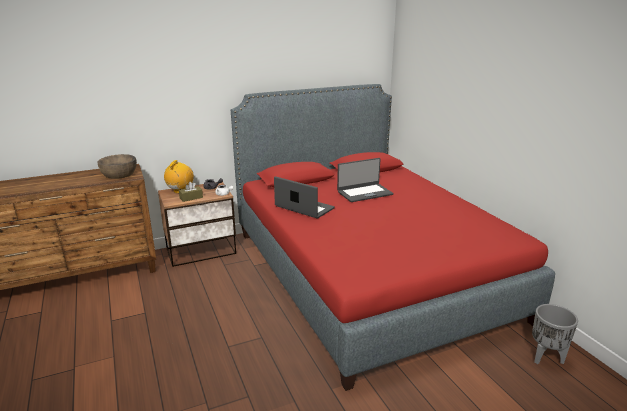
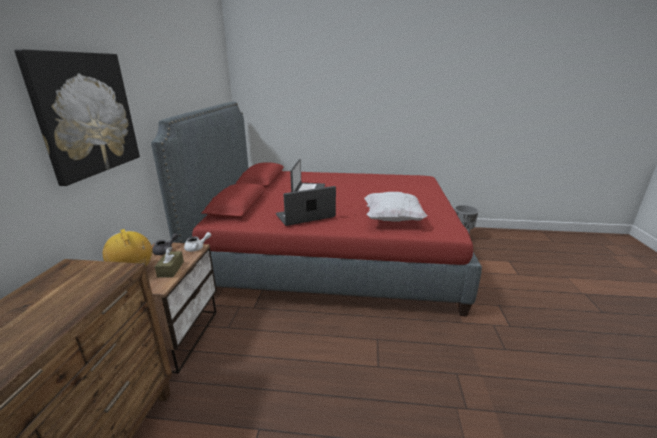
camera: 60 degrees left, 0 degrees up
(119, 174) = (79, 280): brown bowl -> none
(178, 85) = (86, 114): none -> picture
(344, 245) = (392, 219): none -> white pillow

